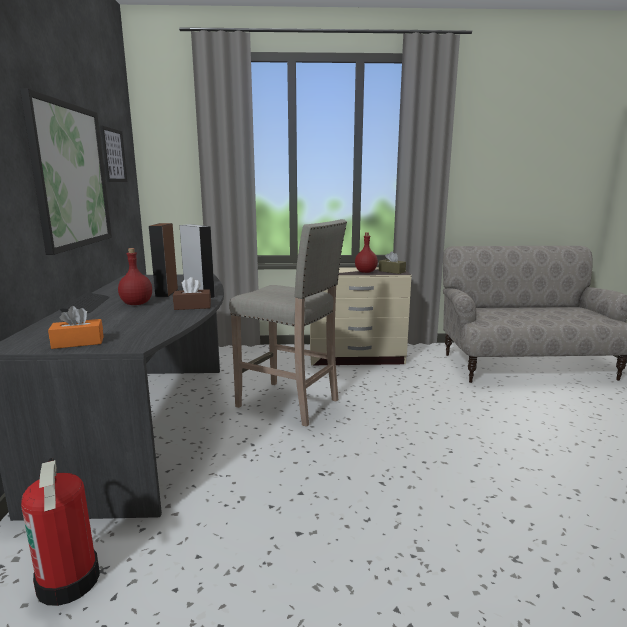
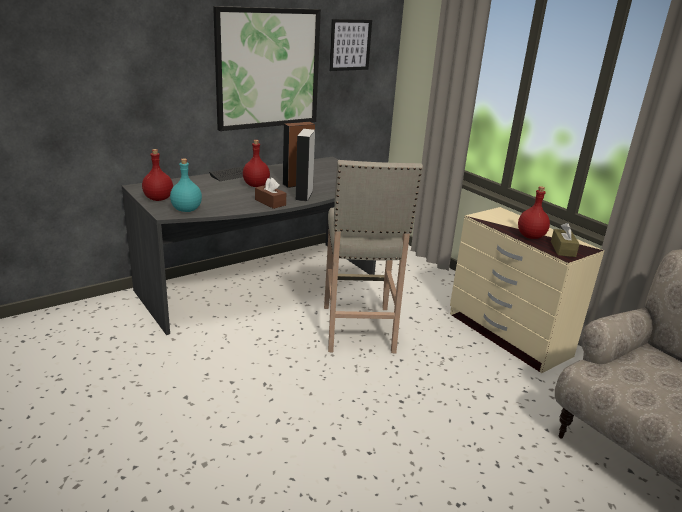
camera: 55 degrees right, 10 degrees up
(70, 581) = (99, 332): fire extinguisher -> none
(78, 342) = (159, 199): orange tissue box -> red bottle
(143, 336) = (187, 210): none -> turquoise bottle

